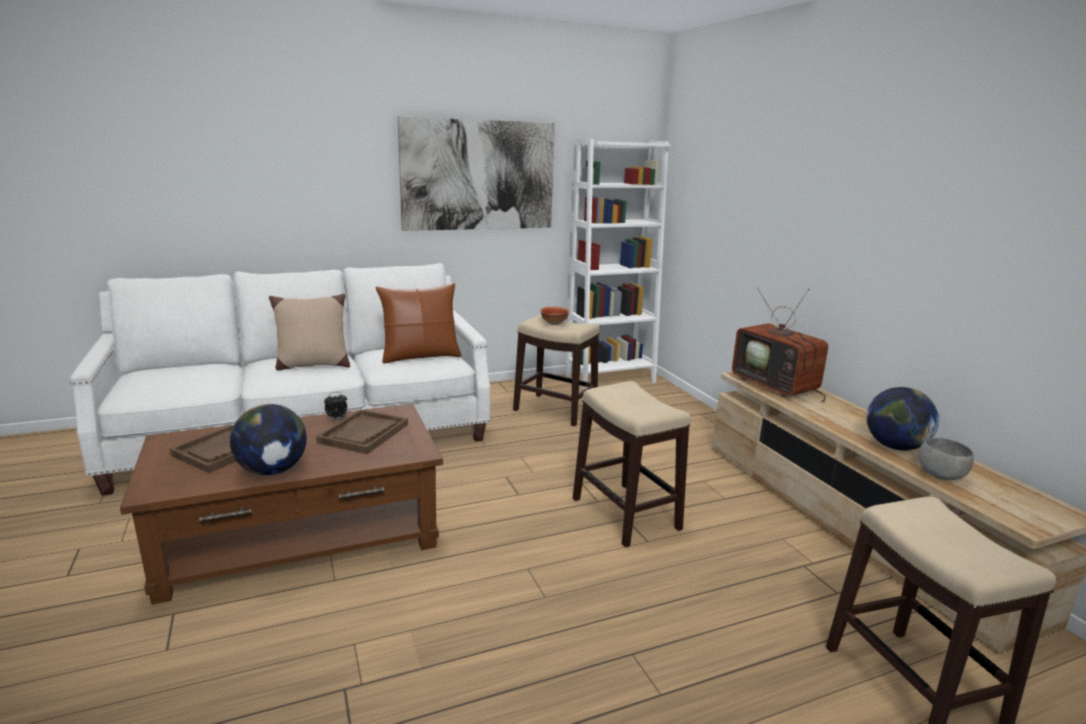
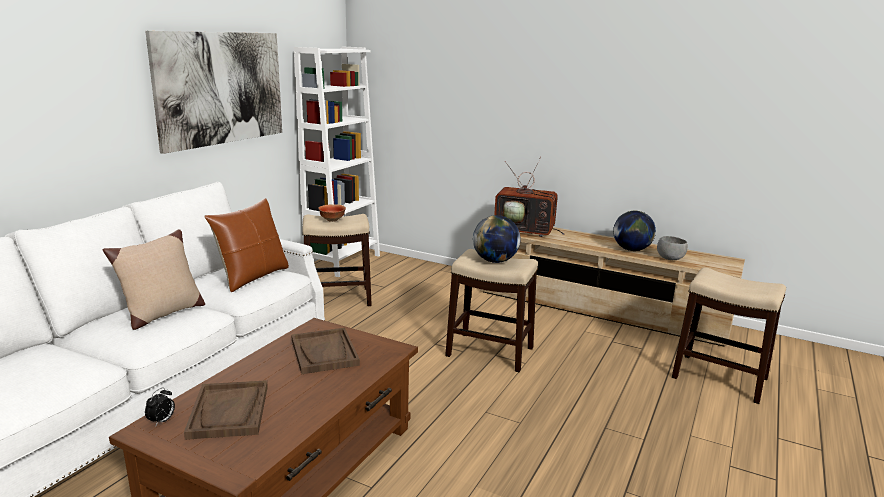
camera: 40 degrees left, 0 degrees up
(272, 470) = (311, 408): globe -> globe (495, 261)
(337, 419) = (277, 351): alarm clock -> alarm clock (162, 421)

